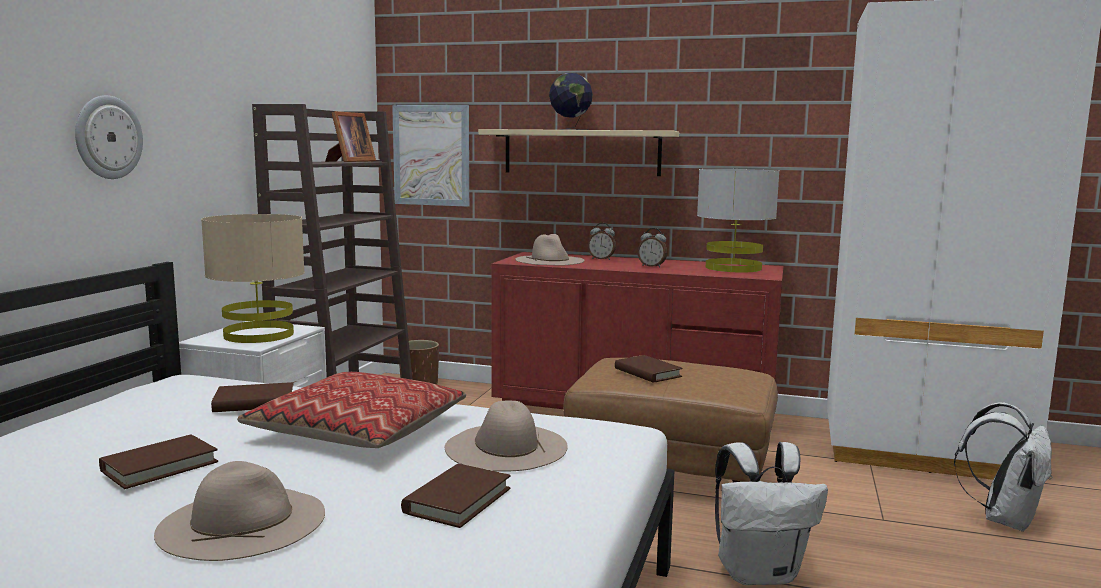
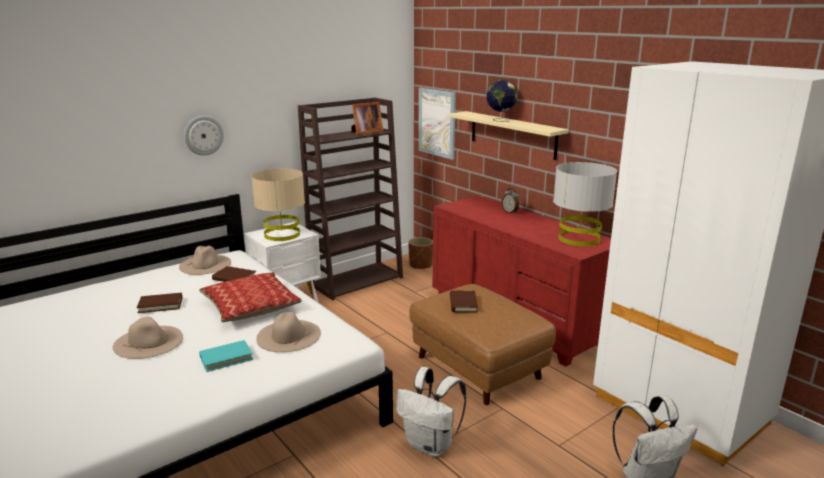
camera: 35 degrees right, 10 degrees up
(457, 500) = (226, 358): brown book -> turquoise book
(550, 260) = (473, 208): beige hat -> beige hat (205, 264)
(652, 266) = (525, 226): alarm clock -> none

